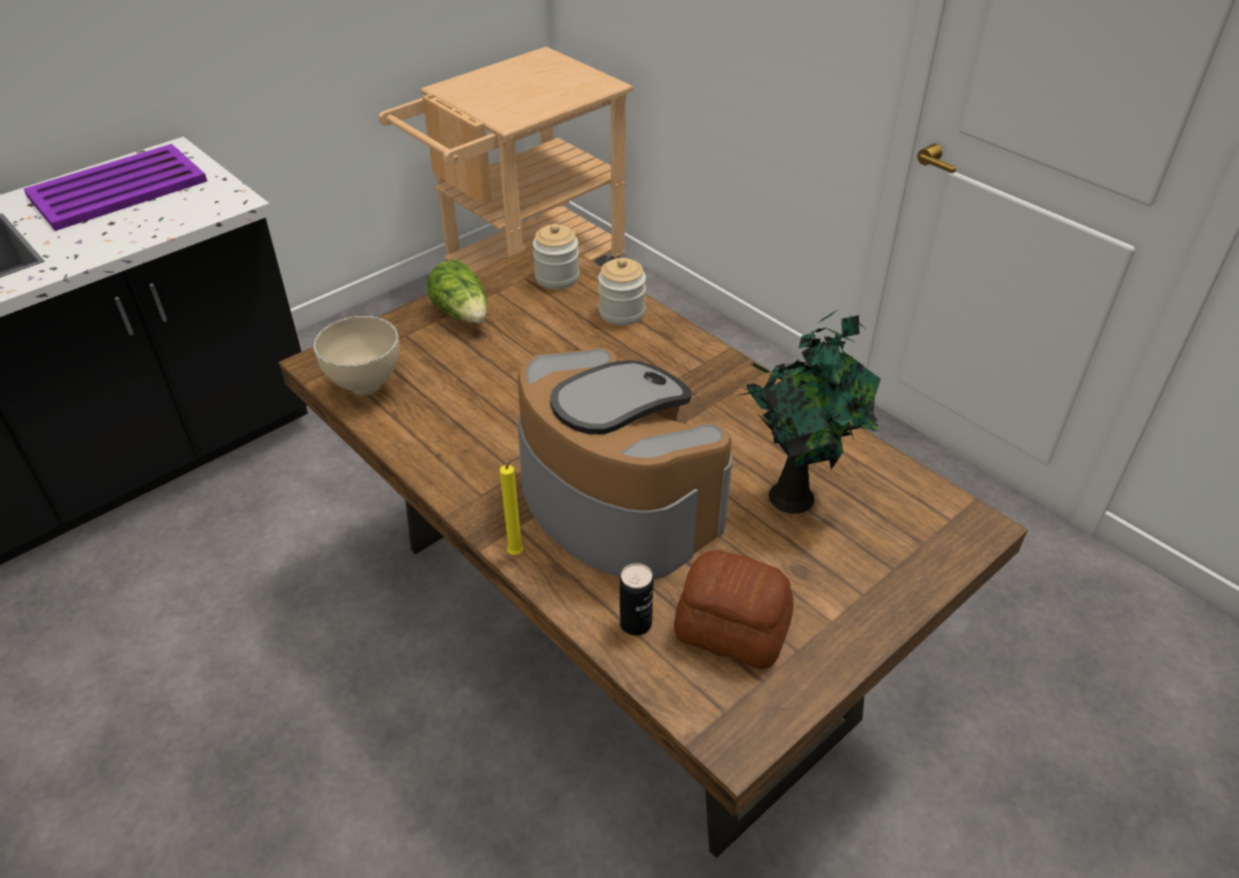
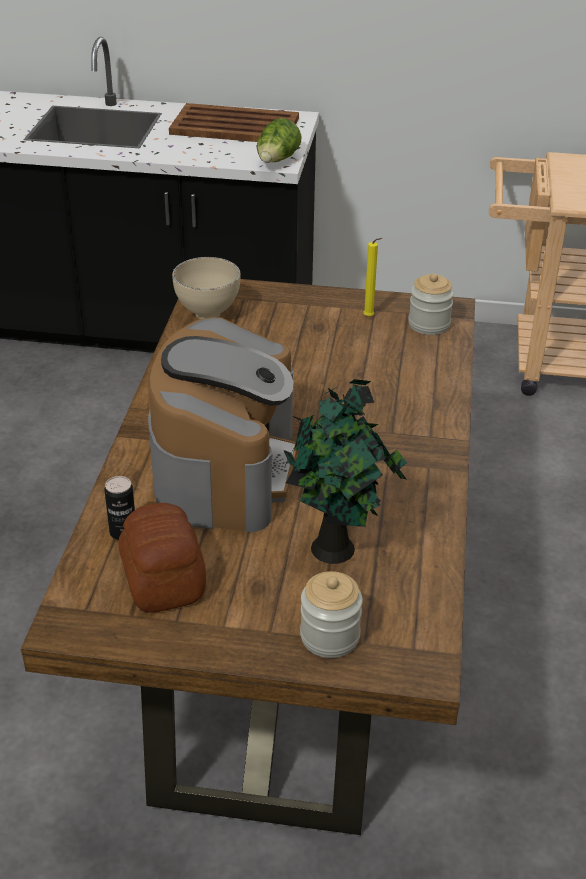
camera: 50 degrees right, 5 degrees down
(120, 188) = (236, 126): purple tray -> brown tray
(463, 313) = (330, 309): lettuce -> lettuce (277, 161)
(518, 553) = (132, 452): yellow candle -> yellow candle (370, 317)
(621, 313) = (432, 371): jar -> jar (329, 636)

